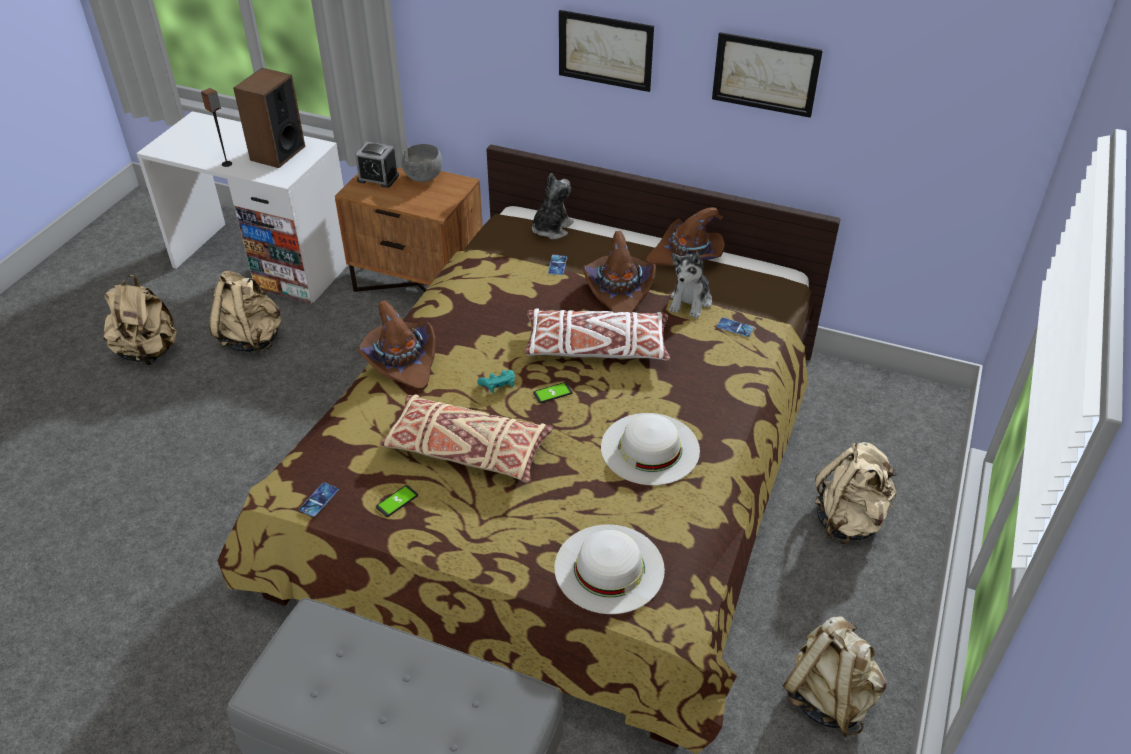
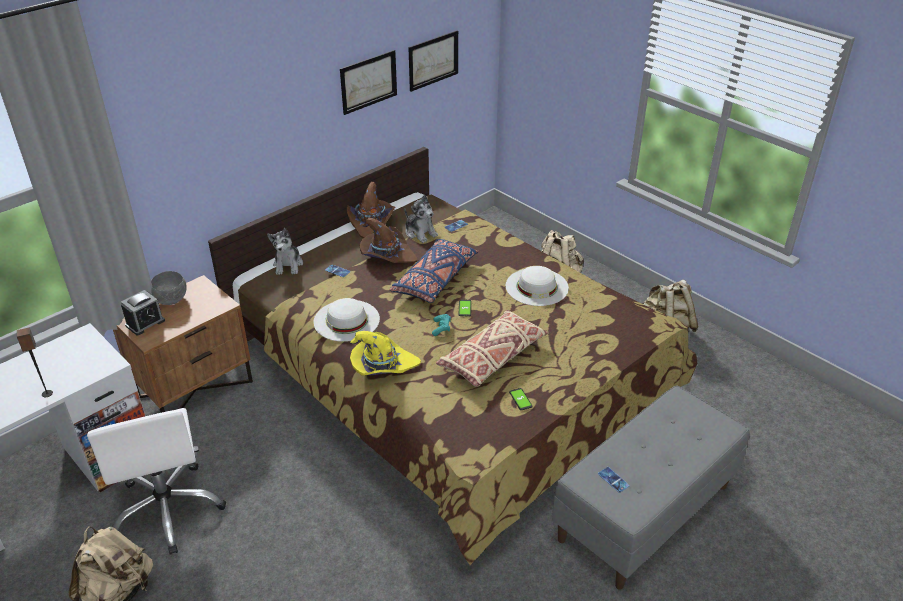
camera: 65 degrees left, 5 degrees down
(252, 338) = (168, 509): beige backpack -> white office chair
(277, 153) = (66, 359): speaker -> none
(319, 500) = (497, 436): phone -> phone (613, 480)
(401, 361) = (382, 365): brown hat -> yellow hat
(551, 229) = (288, 265): plush toy -> plush toy turned 150 degrees counterclockwise
(596, 347) = (435, 279): white pillow -> blue pillow
(605, 50) = (274, 119): picture -> picture (433, 60)
(609, 568) = (619, 329): white hat -> white hat (346, 320)

